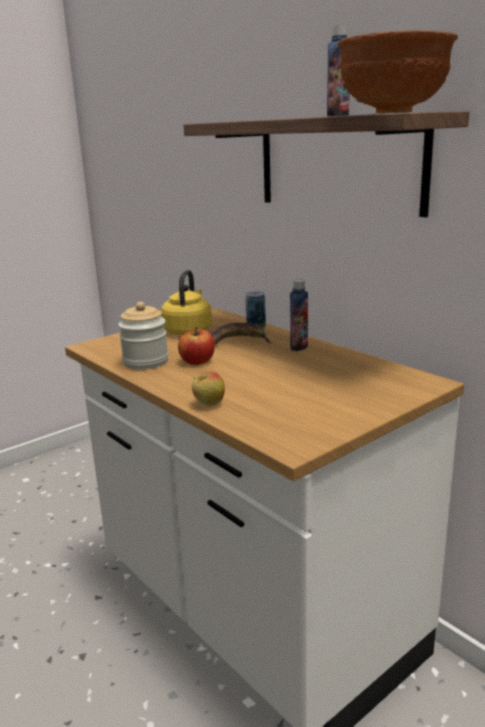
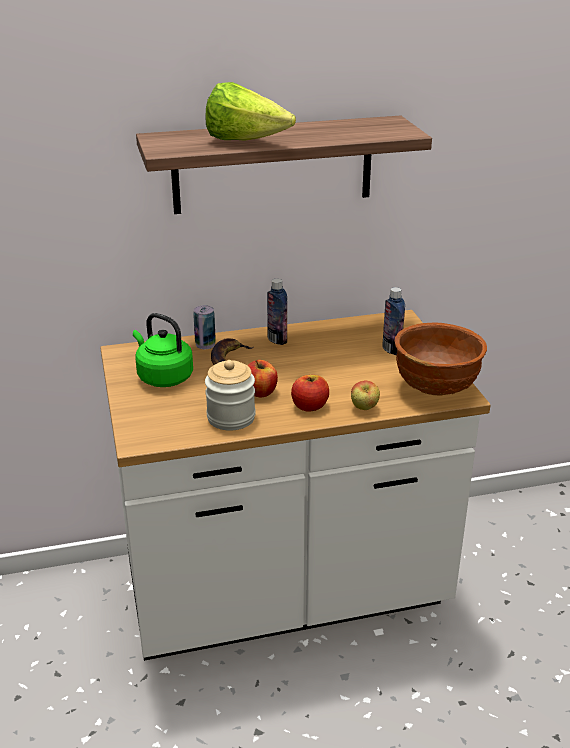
camera: 65 degrees left, 10 degrees up
(188, 330) = (163, 377): yellow kettle -> green kettle
(191, 383) = (309, 406): none -> apple
(266, 119) = (245, 141): none -> lettuce
(338, 116) = (307, 129): bottle -> bottle (391, 349)
(393, 112) = (383, 129): brown bowl -> brown bowl (437, 389)

